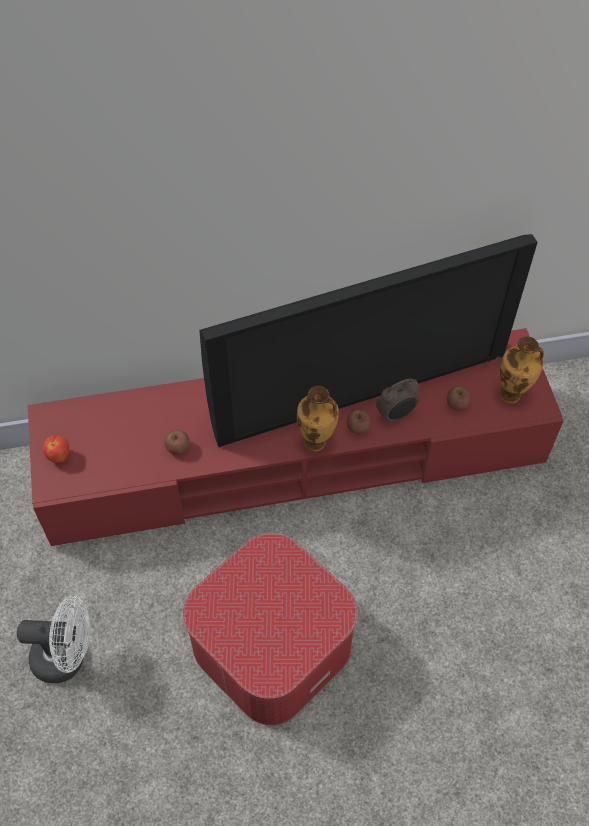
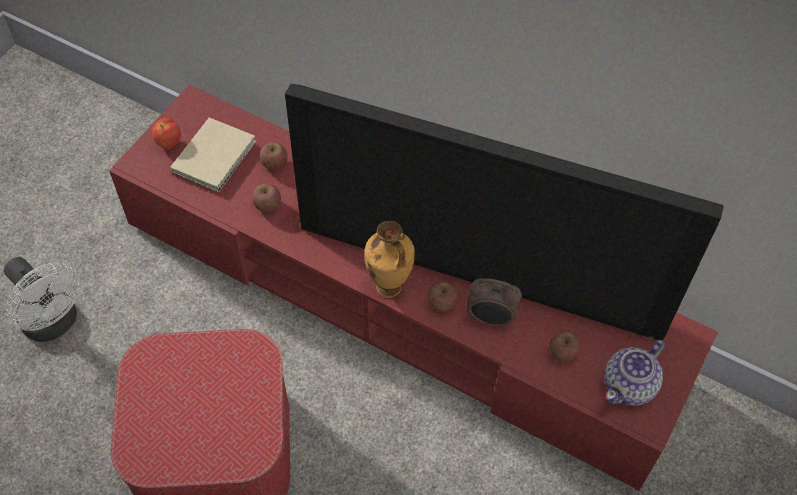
camera: 40 degrees right, 0 degrees up
(104, 440) = (216, 156): none -> beige book
(153, 417) = (274, 163): none -> apple
(511, 395) = (630, 385): vase -> teapot

